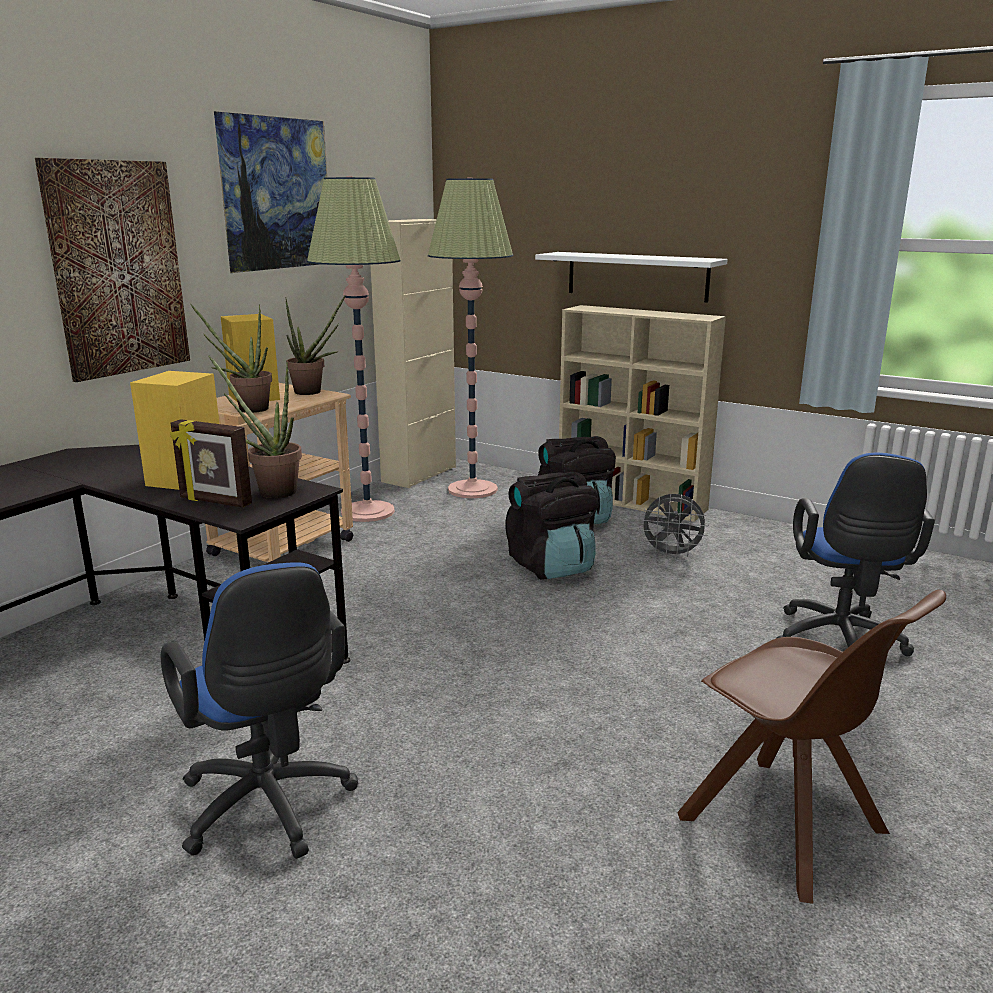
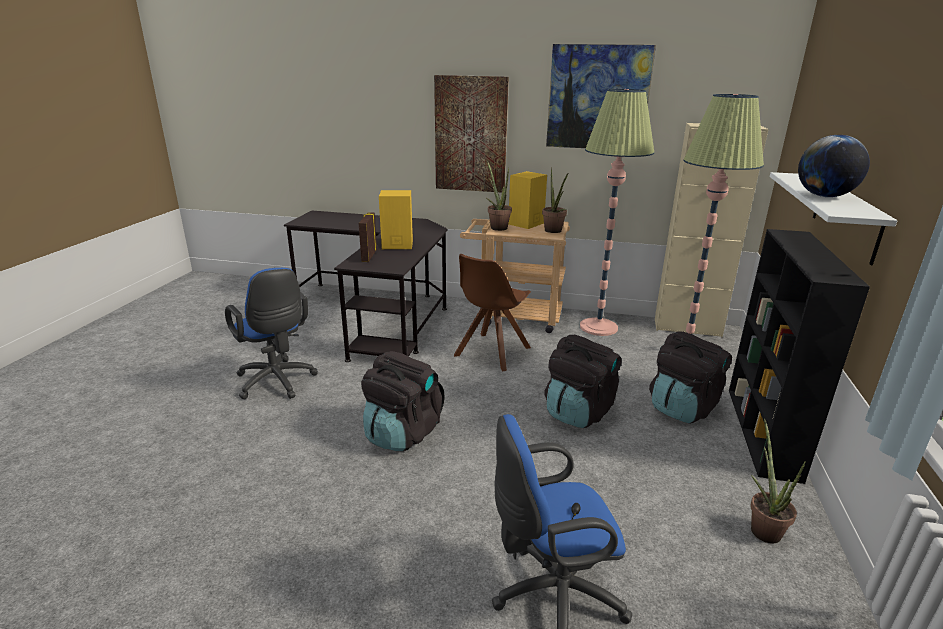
camera: 70 degrees right, 5 degrees up
(269, 809) = (277, 383): blue office chair -> blue office chair turned 75 degrees counterclockwise
(270, 491) = (389, 262): potted plant -> potted plant (762, 527)
(530, 687) = (402, 433): none -> black backpack
(632, 501) = (763, 432): beige bookcase -> black bookcase
(646, 257) = (824, 196): none -> globe
(672, 554) = (659, 470): grey fan -> none
(787, 828) = (273, 561): brown chair -> brown chair (491, 352)

